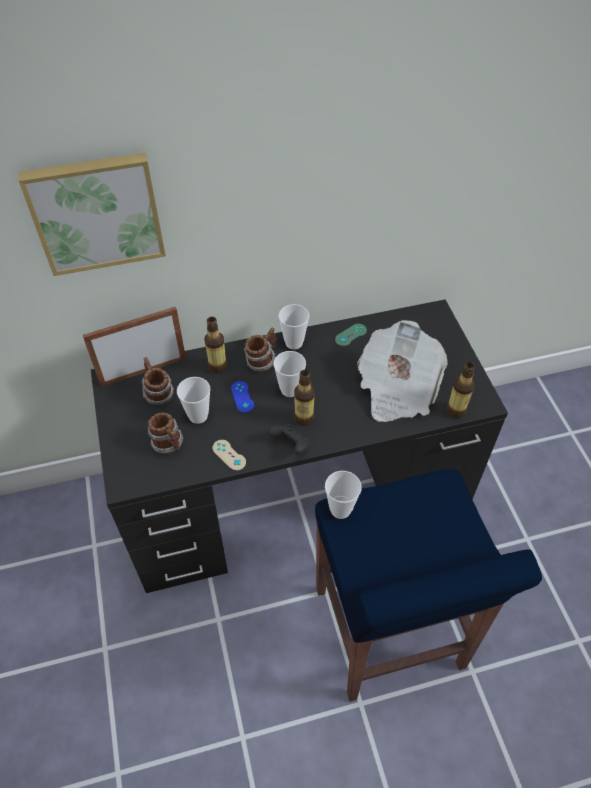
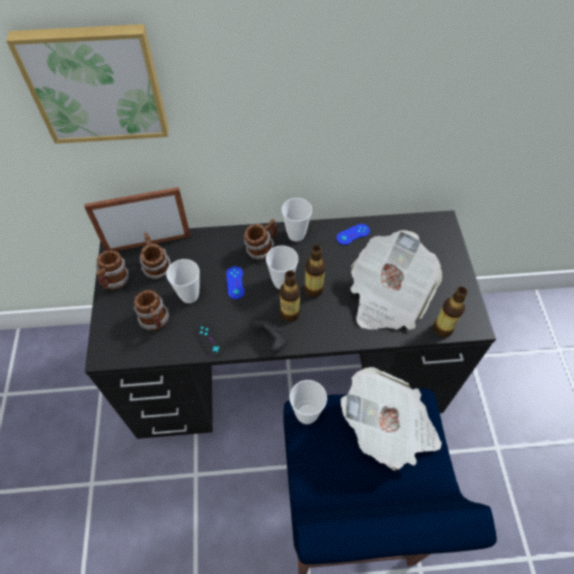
camera: 10 degrees right, 5 degrees up
(117, 413) = (115, 281): none -> mug
(217, 366) = (218, 248): bottle -> bottle (313, 289)
(229, 455) = (209, 340): beige game controller -> black game controller
(350, 335) = (353, 234): green game controller -> blue game controller
(422, 509) = (389, 428): none -> newspaper

